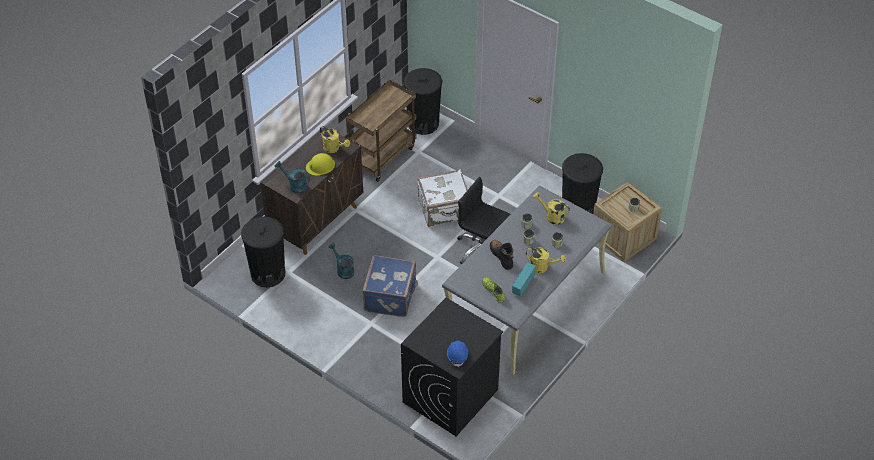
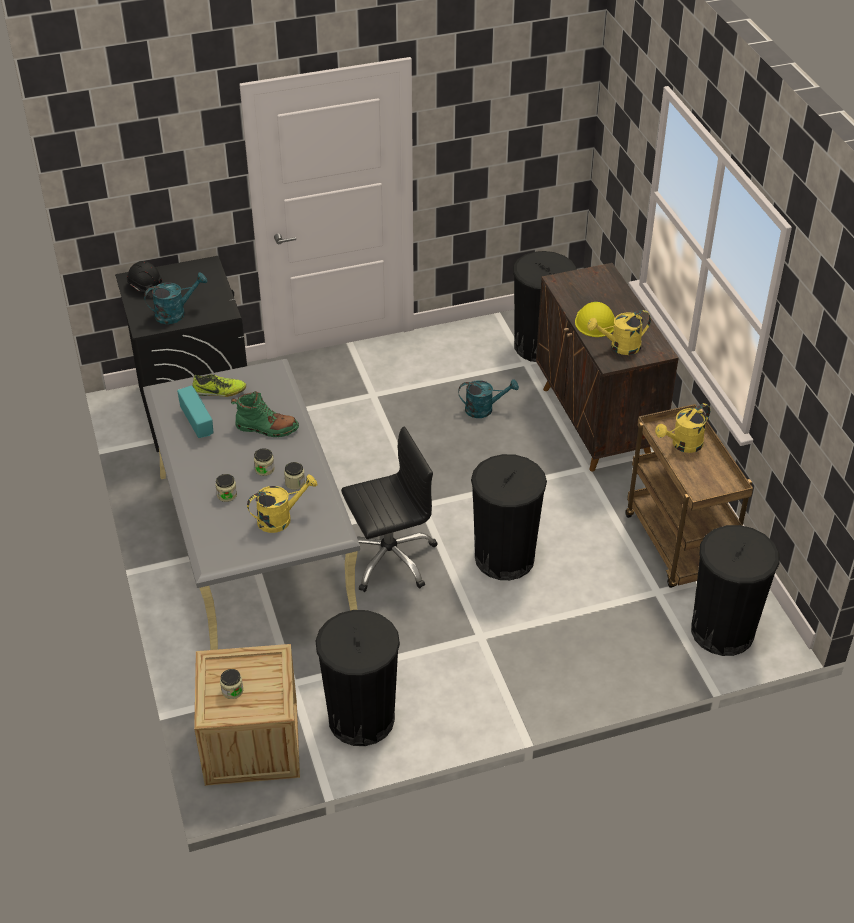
camera: 125 degrees right, 5 degrees down
(295, 185) = (577, 286): turquoise watering can -> turquoise watering can (175, 313)
(391, 296) = (397, 430): blue suitcase -> none
(444, 210) = (504, 558): white suitcase -> black trash can
(457, 355) = (147, 287): blue hard hat -> black hard hat
(501, 256) = (266, 428): black boot -> green boot
(542, 267) = (204, 457): yellow watering can -> yellow watering can (683, 445)

